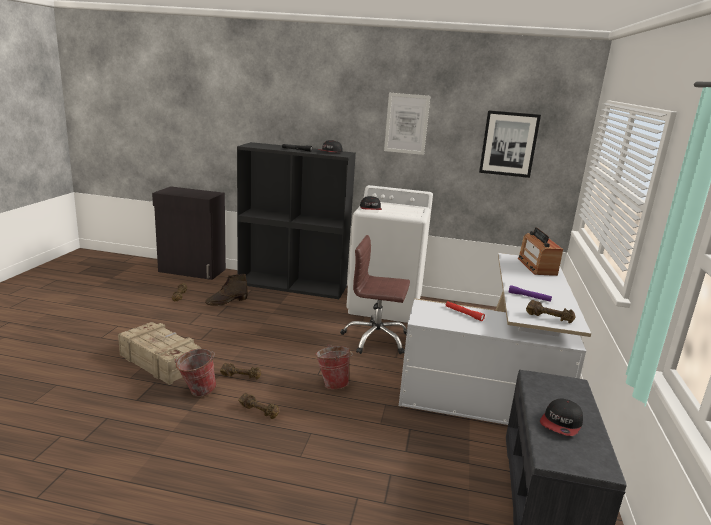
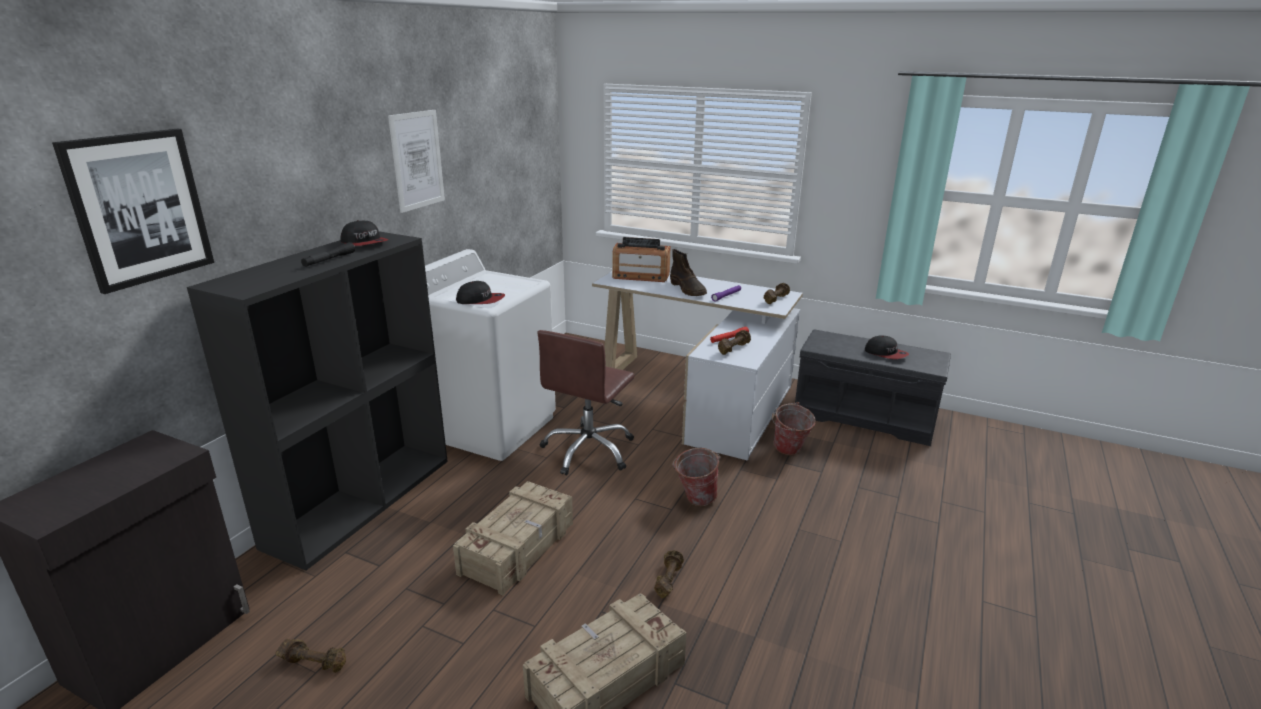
camera: 75 degrees left, 5 degrees up
(196, 391) = (706, 629): bucket -> bucket (789, 452)
(226, 302) = (385, 589): brown boot -> brown boot (688, 289)
(259, 411) = (756, 567): brown dumbbell -> brown dumbbell (733, 348)
(263, 328) = (518, 547): none -> crate
(509, 144) = (510, 155): picture -> picture (139, 208)

